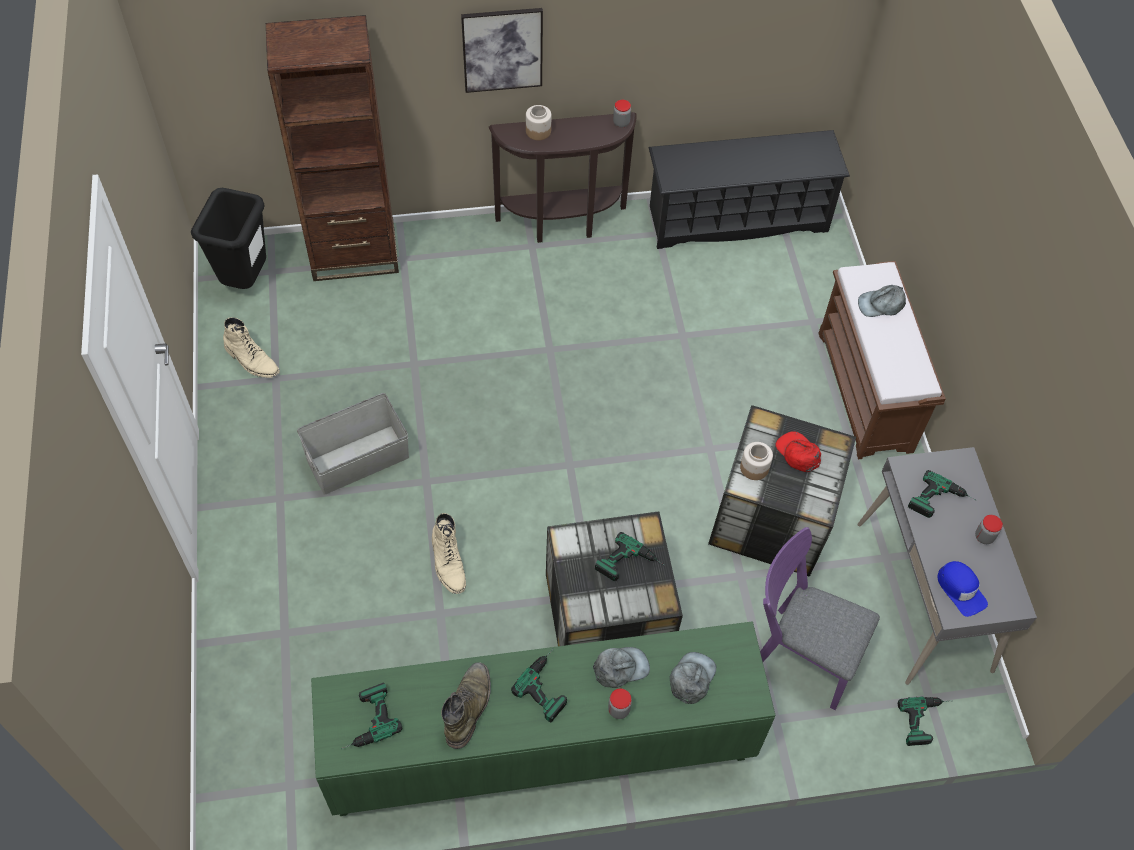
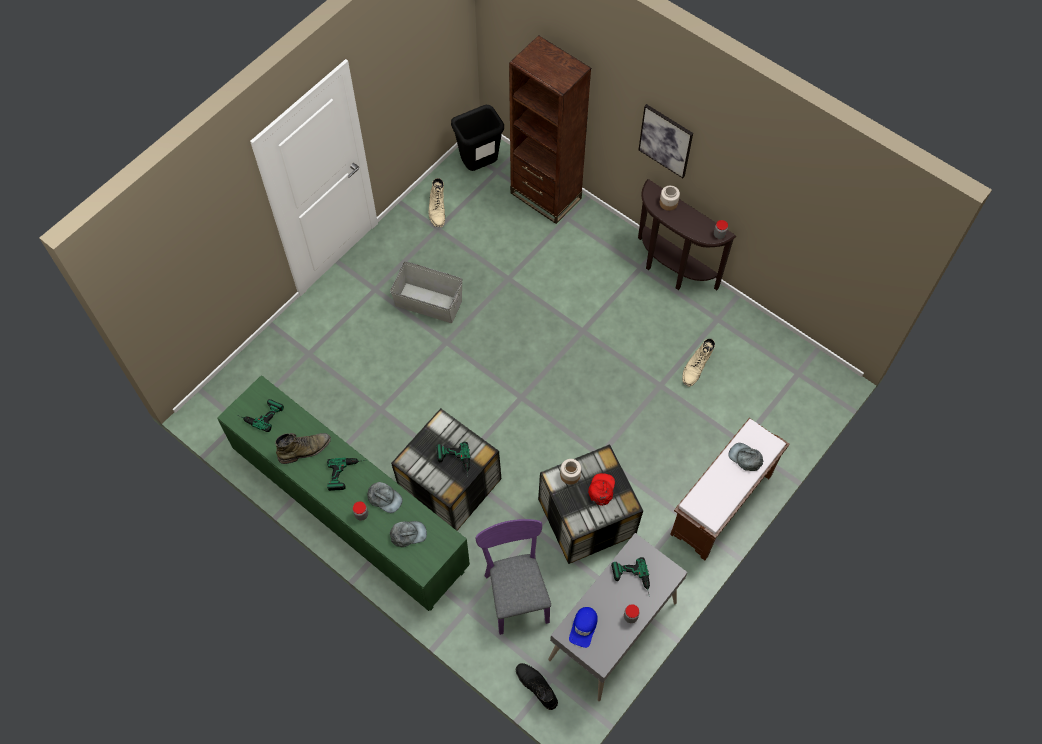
camera: 50 degrees right, 5 degrees up
(448, 562) = (411, 390): beige boot -> beige boot (696, 367)
(737, 219) = (773, 349): black shoe rack -> none
(927, 721) = (536, 686): power drill -> black boot

